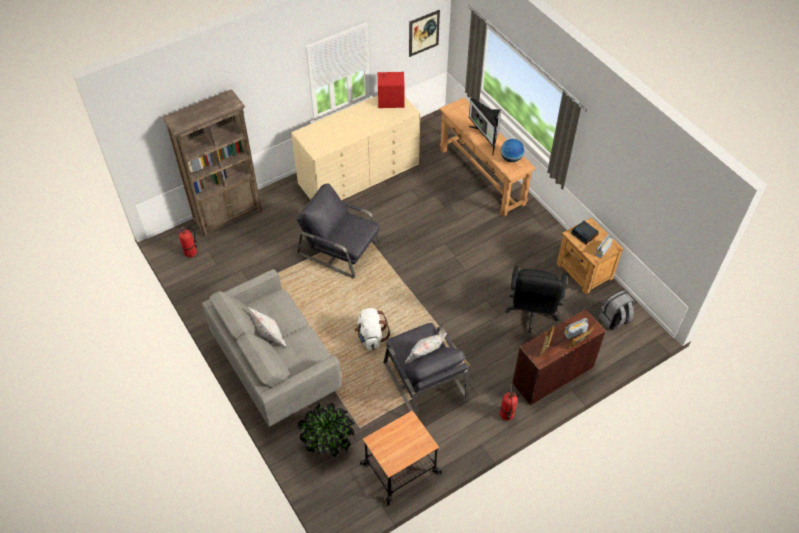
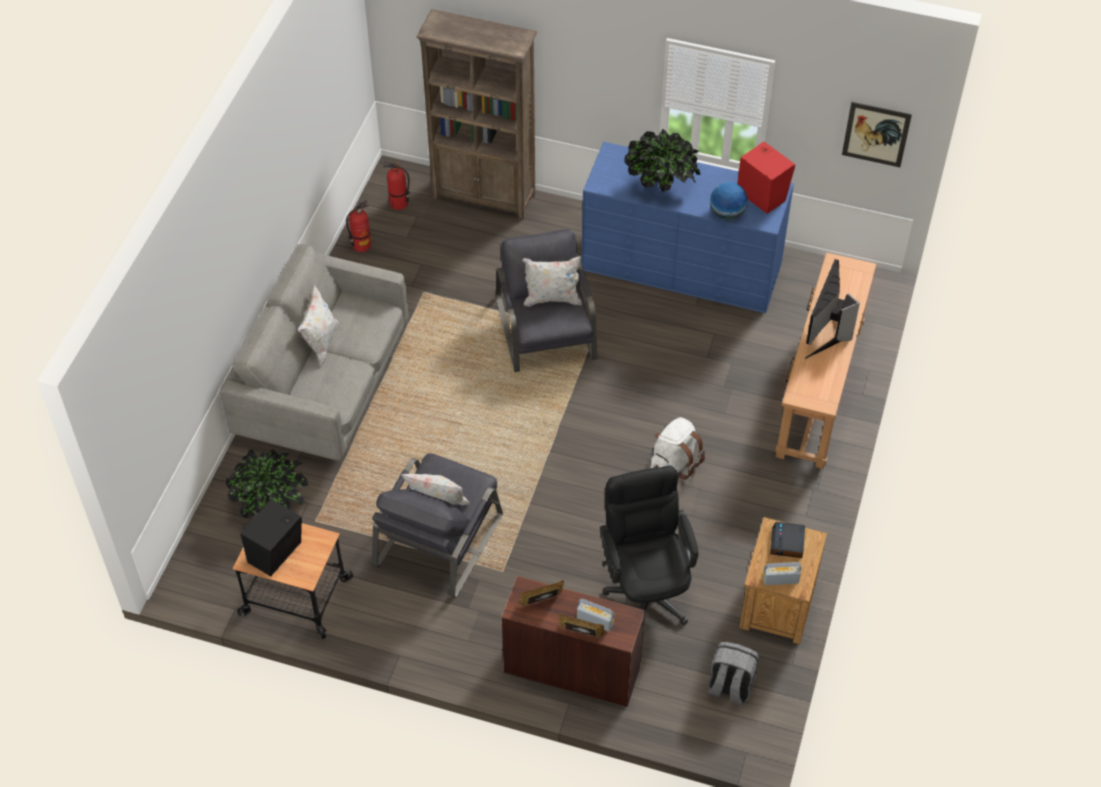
camera: 50 degrees right, 0 degrees up
(343, 226) = (552, 298): none -> white pillow
(344, 131) = (661, 186): none -> potted plant
(359, 173) = (681, 266): beige dresser -> blue dresser
(371, 337) = (447, 447): white backpack -> white backpack (674, 463)
(398, 448) = (277, 553): none -> black speaker
(506, 414) = (467, 655): fire extinguisher -> fire extinguisher (361, 245)
(511, 158) = (822, 380): globe -> globe (727, 213)
(531, 314) = (646, 587): black office chair -> black office chair turned 105 degrees clockwise

